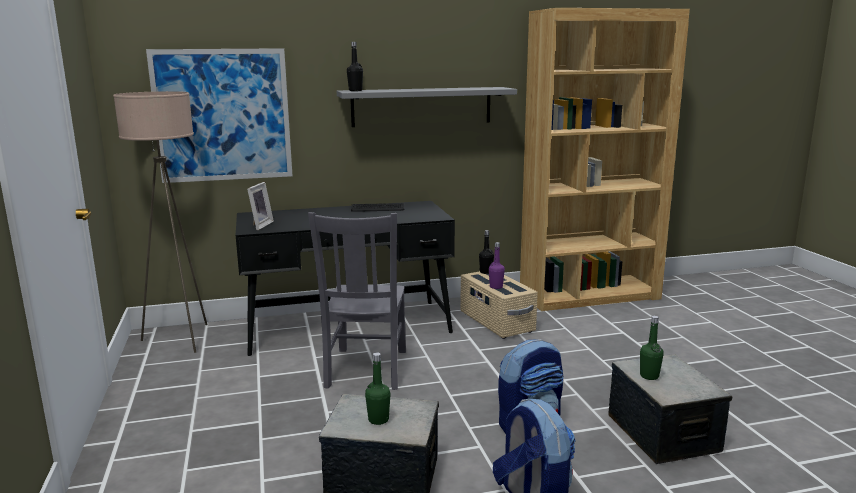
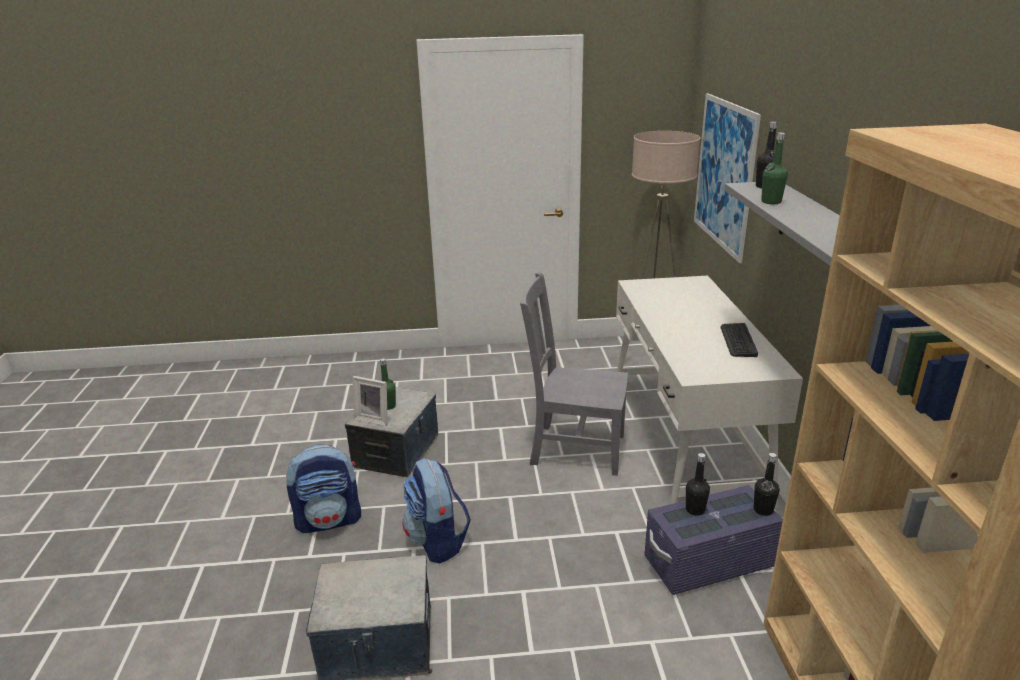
camera: 100 degrees right, 10 degrees up
(259, 225) = (651, 286): picture frame -> picture frame (374, 418)
(348, 326) = (684, 440): black desk -> white desk
(496, 287) = (695, 510): purple bottle -> black bottle
(496, 322) = (708, 562): beige storage box -> purple storage box
(649, 376) = (379, 574): green bottle -> green bottle (771, 202)

